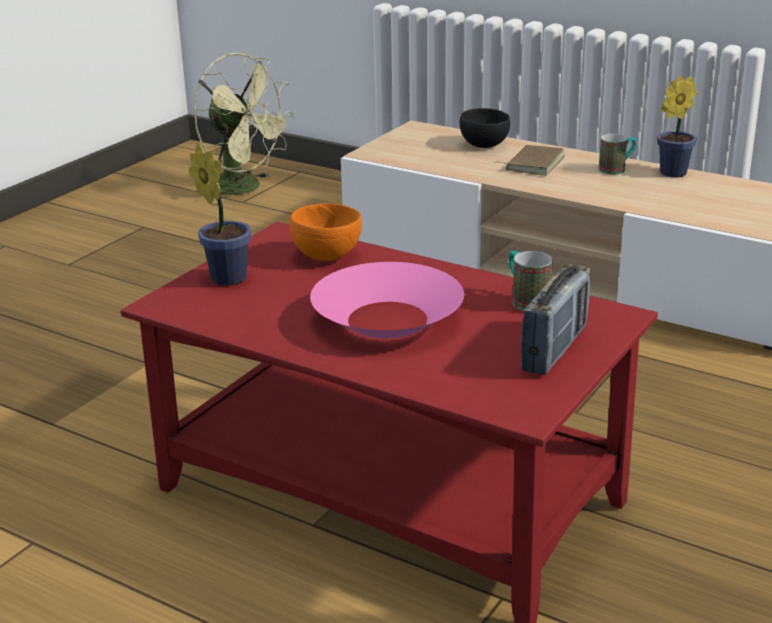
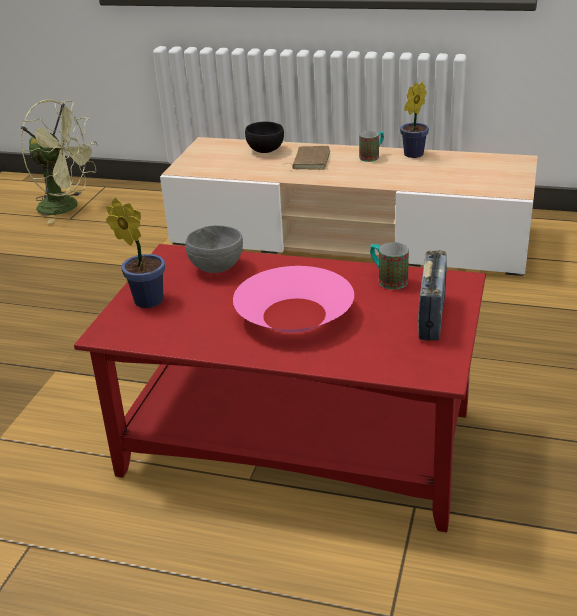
camera: 15 degrees left, 5 degrees up
(326, 256) = (216, 268): orange bowl -> grey bowl

